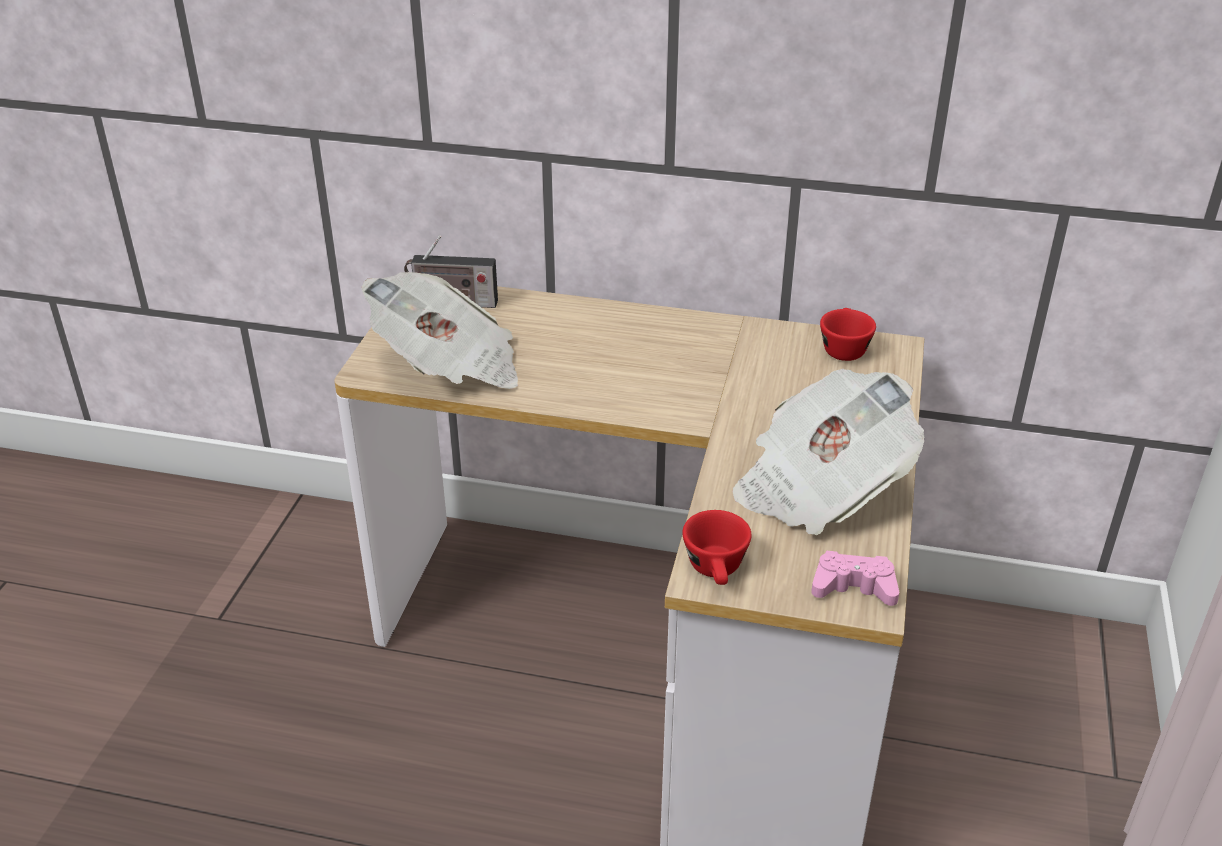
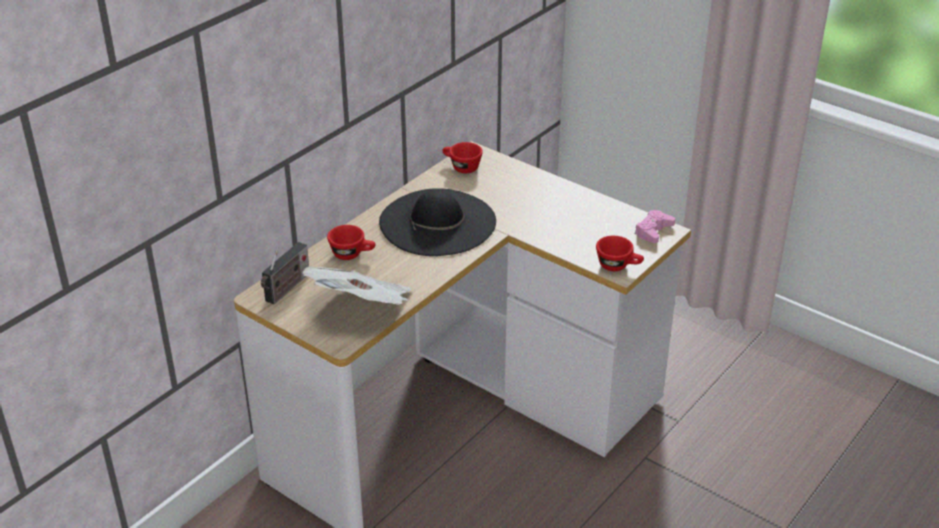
camera: 65 degrees left, 0 degrees up
(558, 325) = (352, 254): none -> red cup
(686, 367) = (437, 222): none -> black hat
(820, 487) = (575, 215): newspaper -> none

